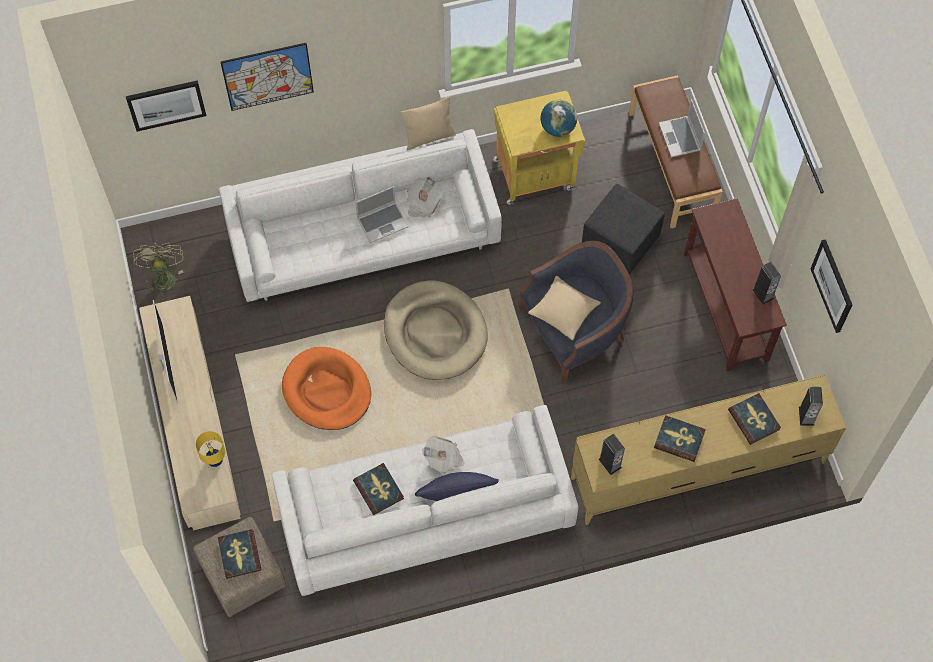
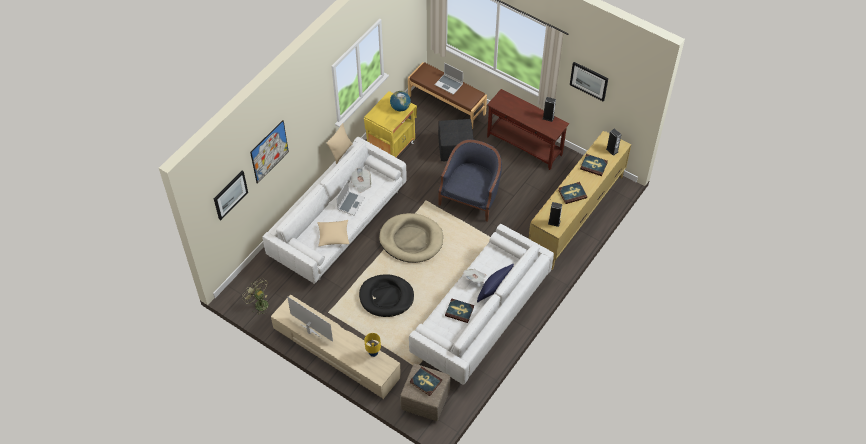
camera: 40 degrees left, 10 degrees down
(327, 391) = (386, 297): orange dog bed -> black dog bed
(564, 311) = (468, 184): beige pillow -> beige pillow (333, 235)

